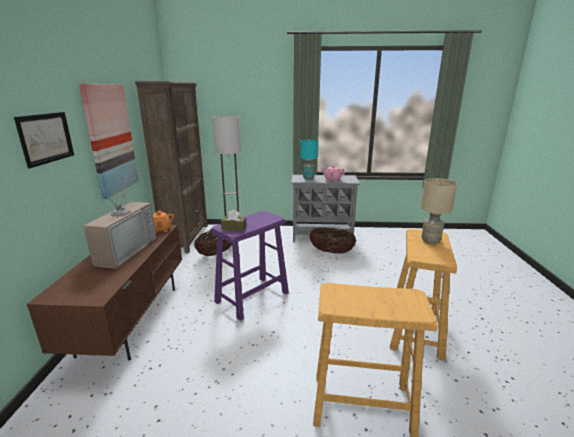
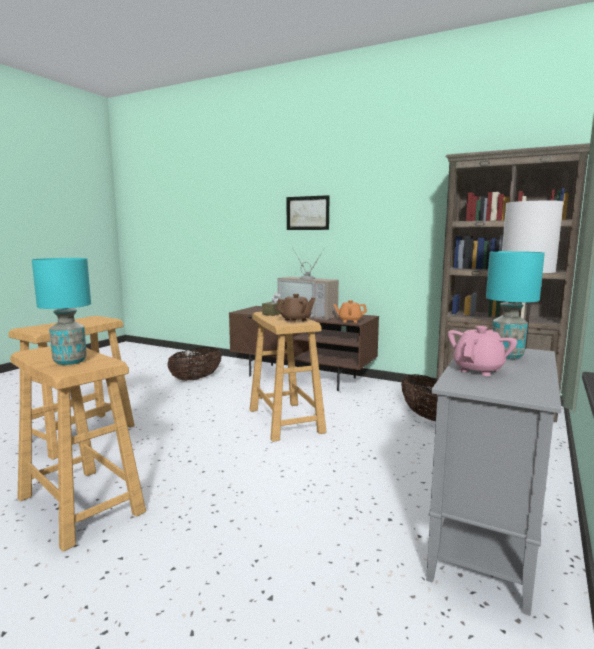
camera: 115 degrees right, 10 degrees down
(110, 139) = (387, 225): picture -> none
(252, 297) = (285, 421): purple stool -> beige stool
(258, 217) = (296, 320): none -> brown teapot
(331, 252) = (384, 521): basket -> basket (196, 379)
(430, 241) = (69, 361): beige table lamp -> turquoise table lamp

